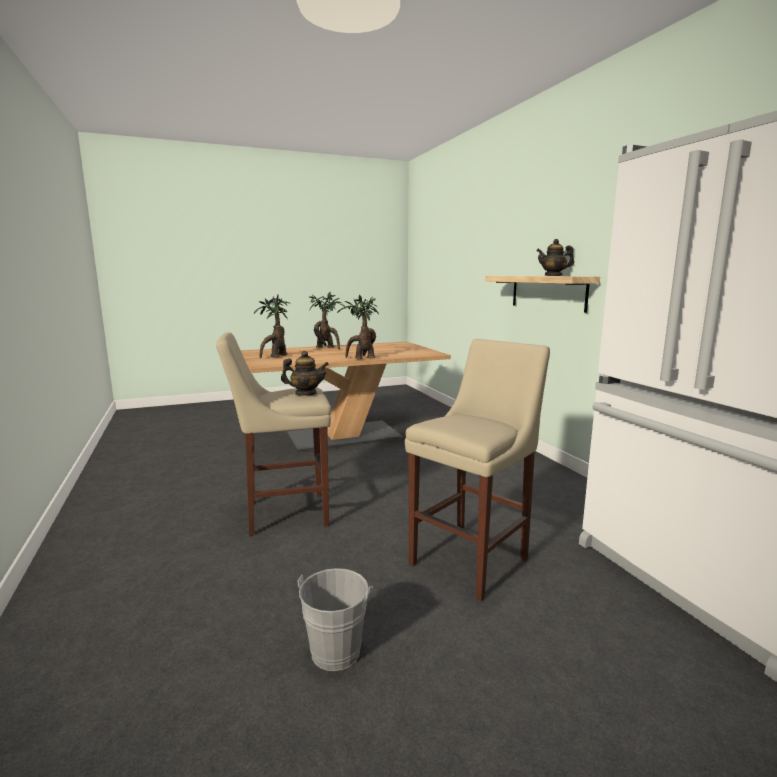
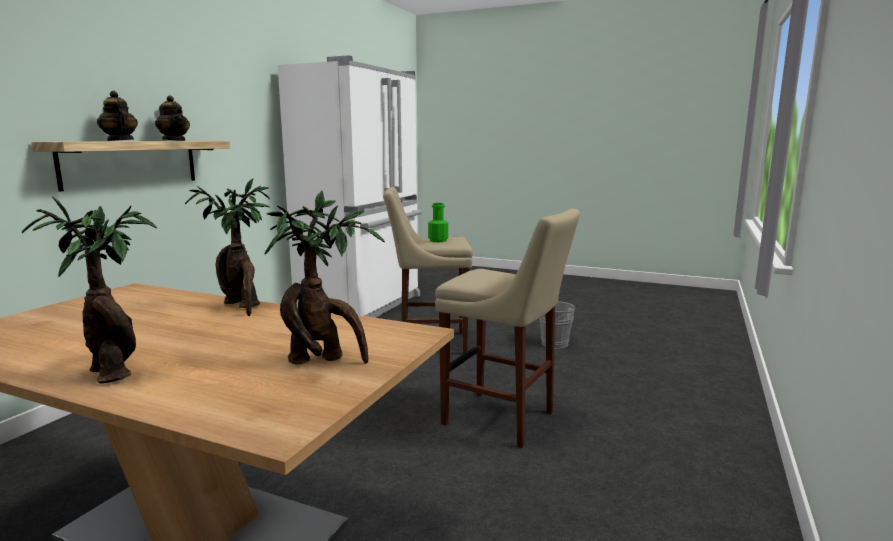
camera: 135 degrees left, 0 degrees up
(306, 394) = (479, 274): teapot -> teapot (119, 141)
(466, 421) = (438, 240): none -> green bottle

